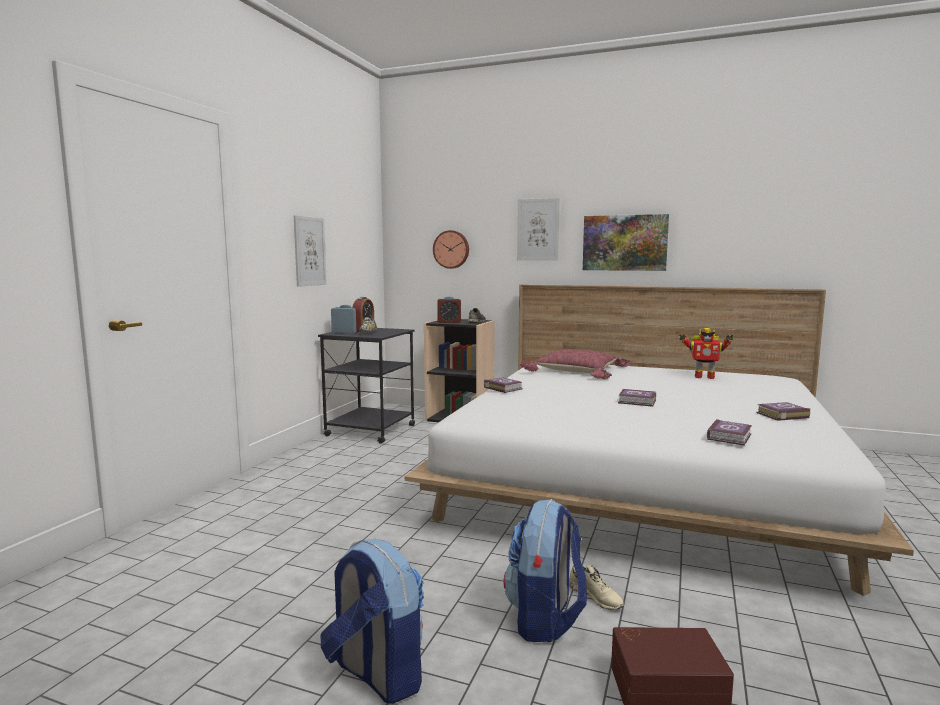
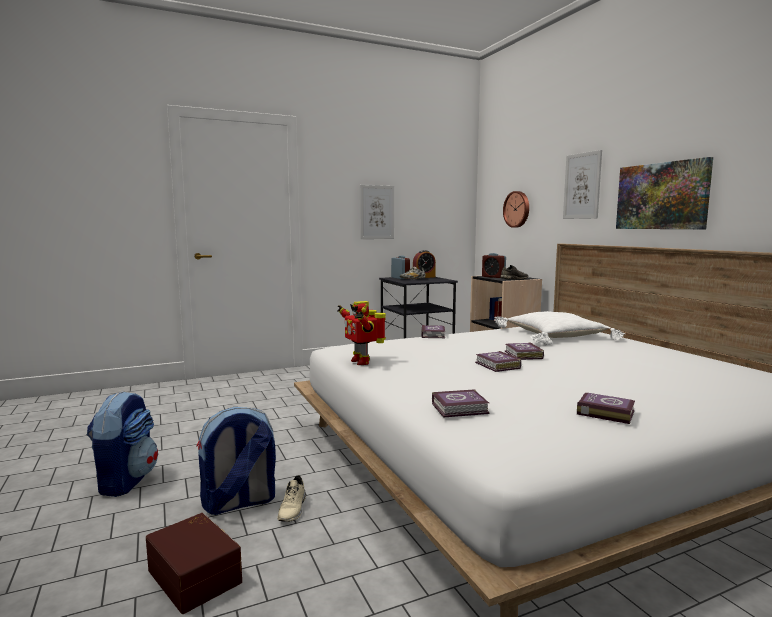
camera: 45 degrees right, 0 degrees up
(576, 369) = (555, 334): red pillow -> white pillow
(621, 390) = (523, 355): none -> book
(703, 377) = (675, 364): toy robot -> toy robot (361, 361)

